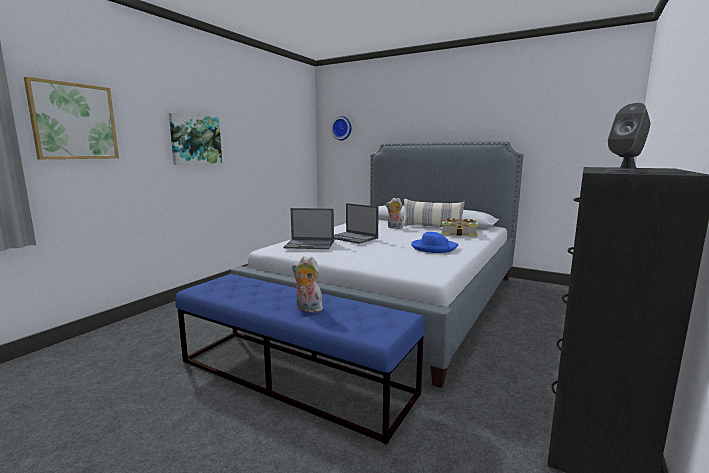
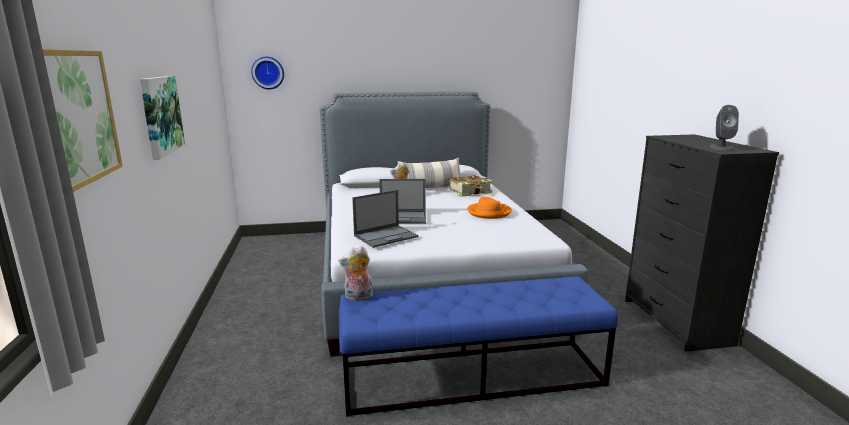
camera: 40 degrees left, 5 degrees up
(307, 309) = (504, 301): plush toy -> plush toy (358, 297)
(433, 248) = (489, 212): blue hat -> orange hat

